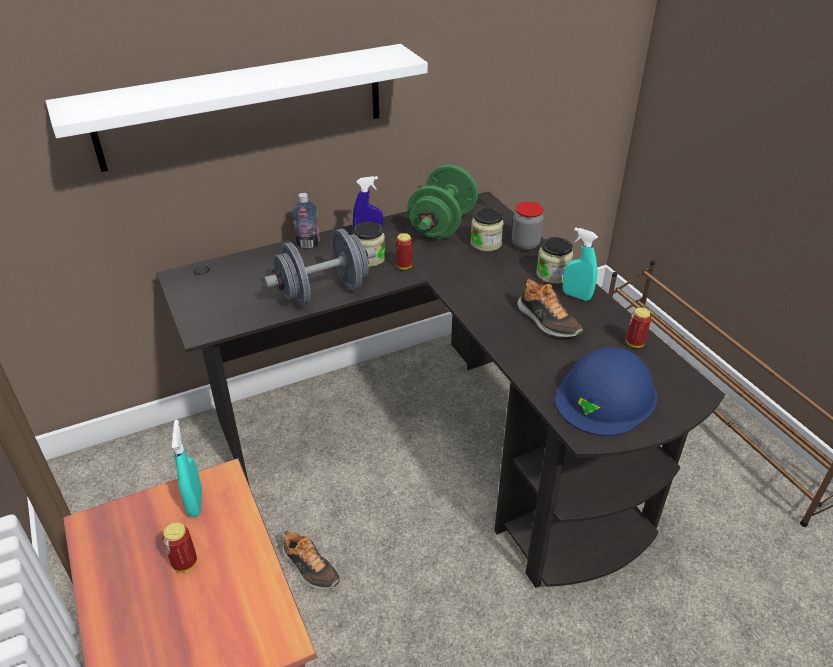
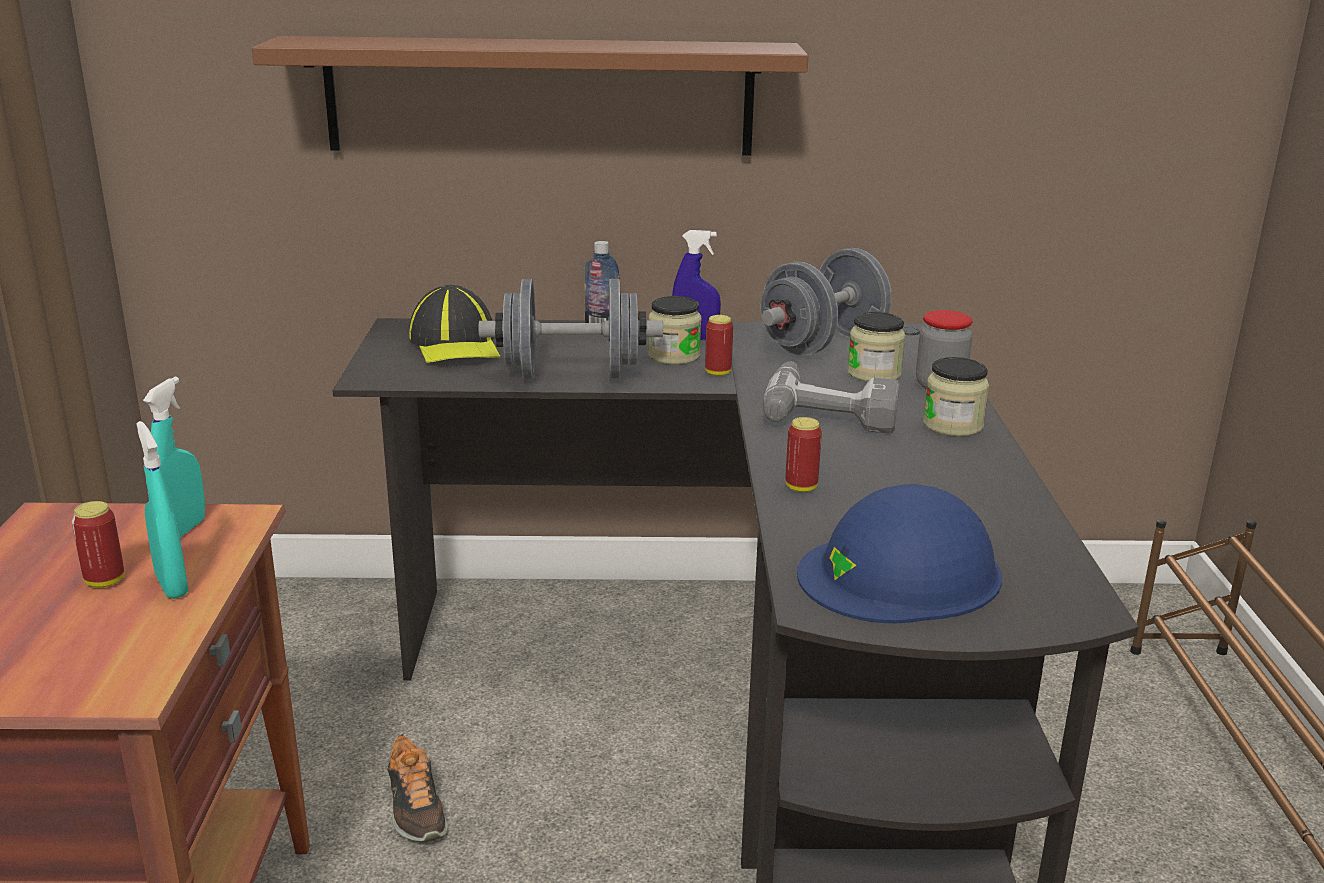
camera: 25 degrees right, 15 degrees down
(231, 284) = (456, 344): none -> cap
(243, 107) = (540, 96): white shelf -> brown shelf
(442, 225) = (823, 344): green dumbbell -> grey dumbbell
(484, 279) = (831, 408): none -> power drill
(547, 321) = (887, 472): shoe -> none
(576, 296) = (970, 455): turquoise spray bottle -> turquoise spray bottle (171, 585)
(634, 343) = (1020, 528): can -> can (801, 487)

